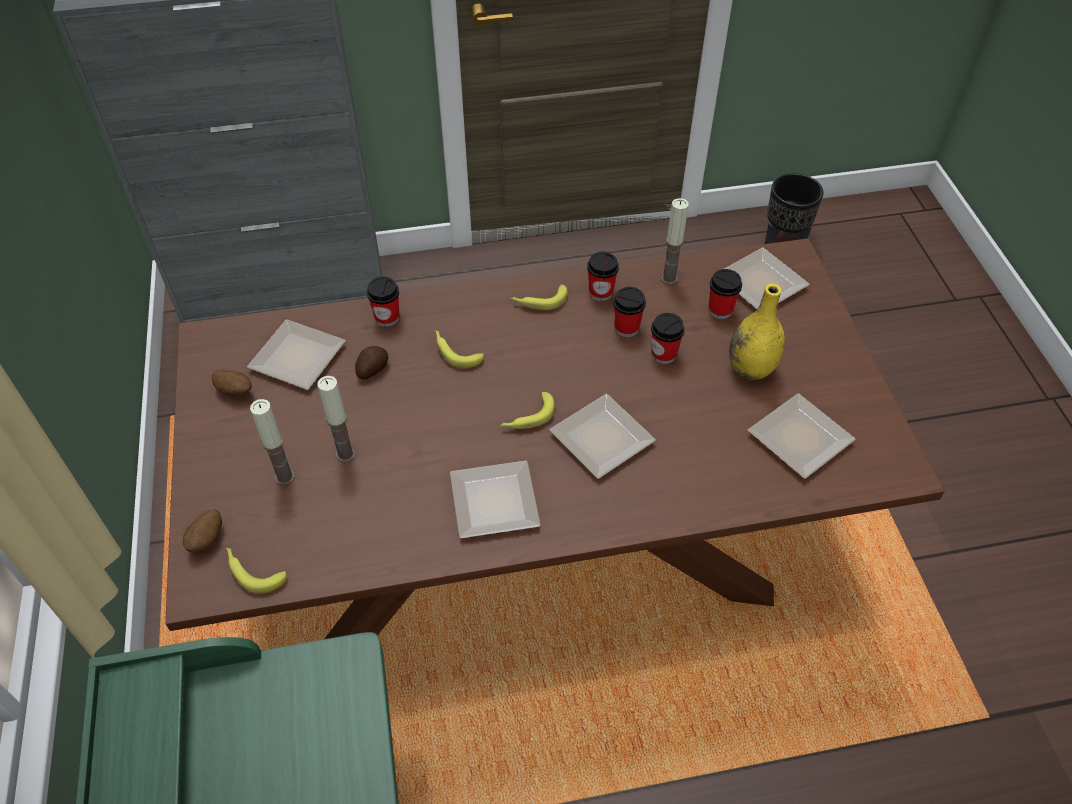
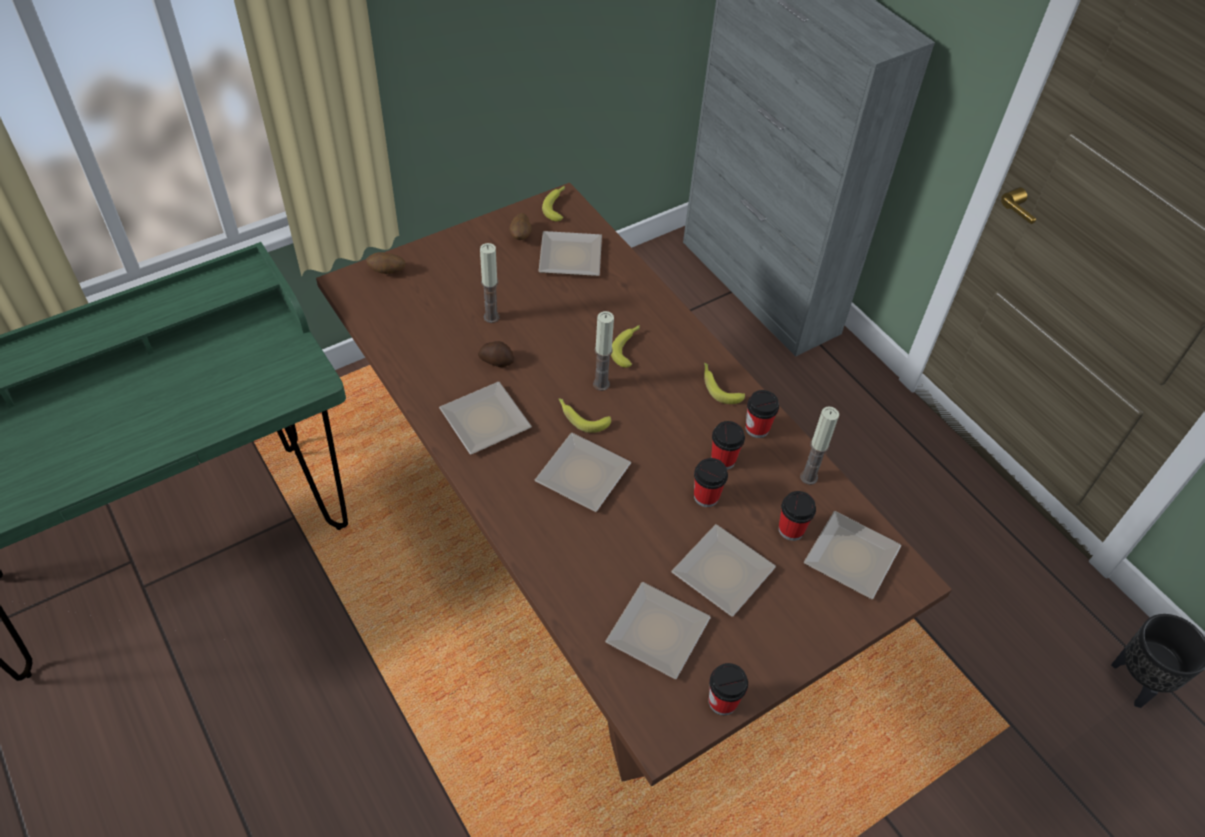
camera: 65 degrees right, 0 degrees up
(253, 571) = (370, 304): banana -> banana (557, 206)
(284, 477) = (456, 291): candle -> candle (601, 384)
(372, 369) = (582, 303): potato -> potato (496, 360)
(387, 318) = (641, 294): cup -> cup (722, 701)
(750, 369) = (726, 572): yellow vase -> plate

